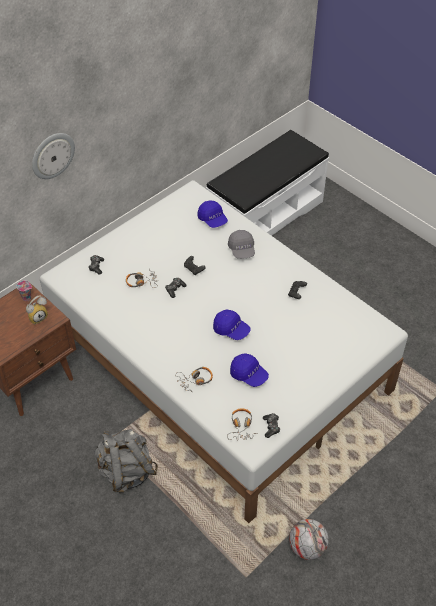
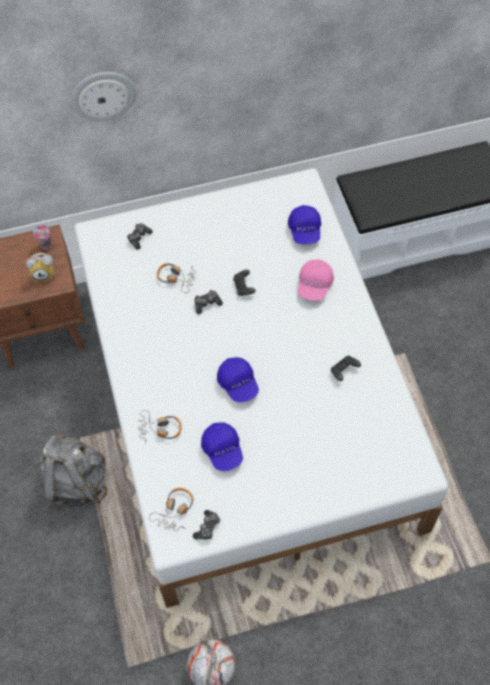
camera: 30 degrees right, 10 degrees up
(242, 250) = (314, 285): grey cap -> pink cap

